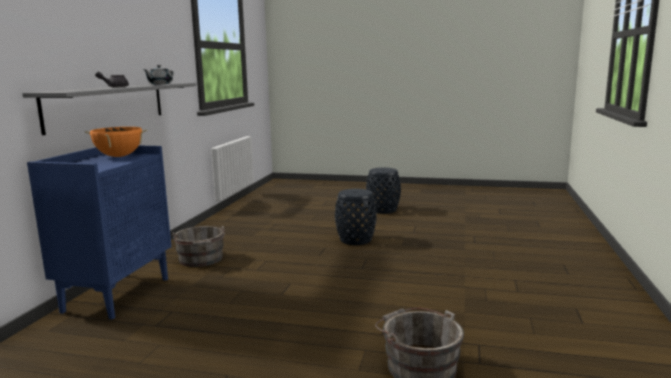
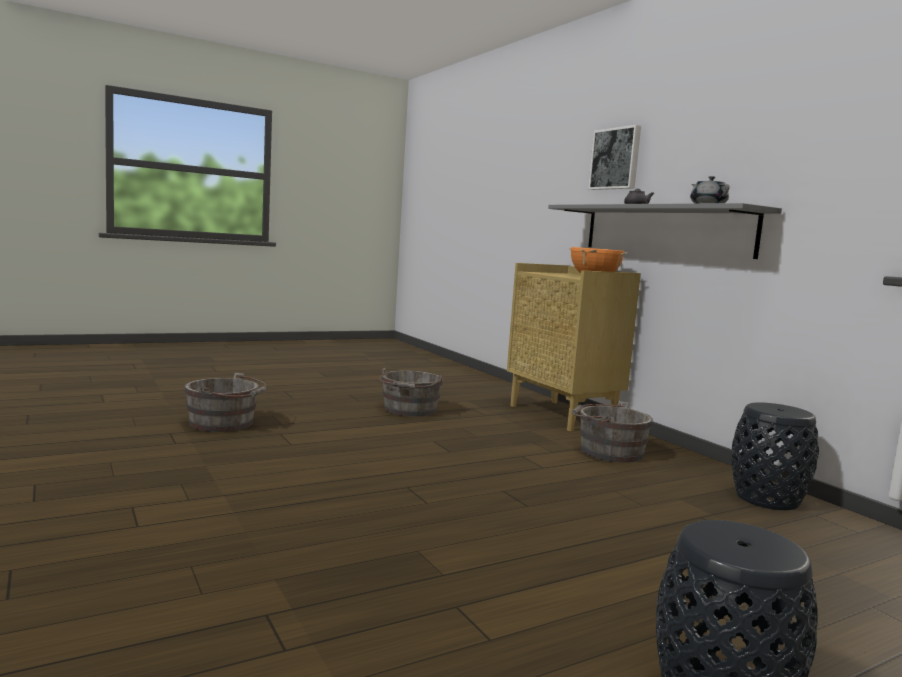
camera: 135 degrees right, 5 degrees down
(49, 39) = (616, 159): none -> picture
(118, 294) = (562, 415): blue cabinet -> beige cabinet
(216, 338) = (409, 410): none -> grey bucket
(356, 240) = (520, 537): black stool -> black stool (766, 499)

